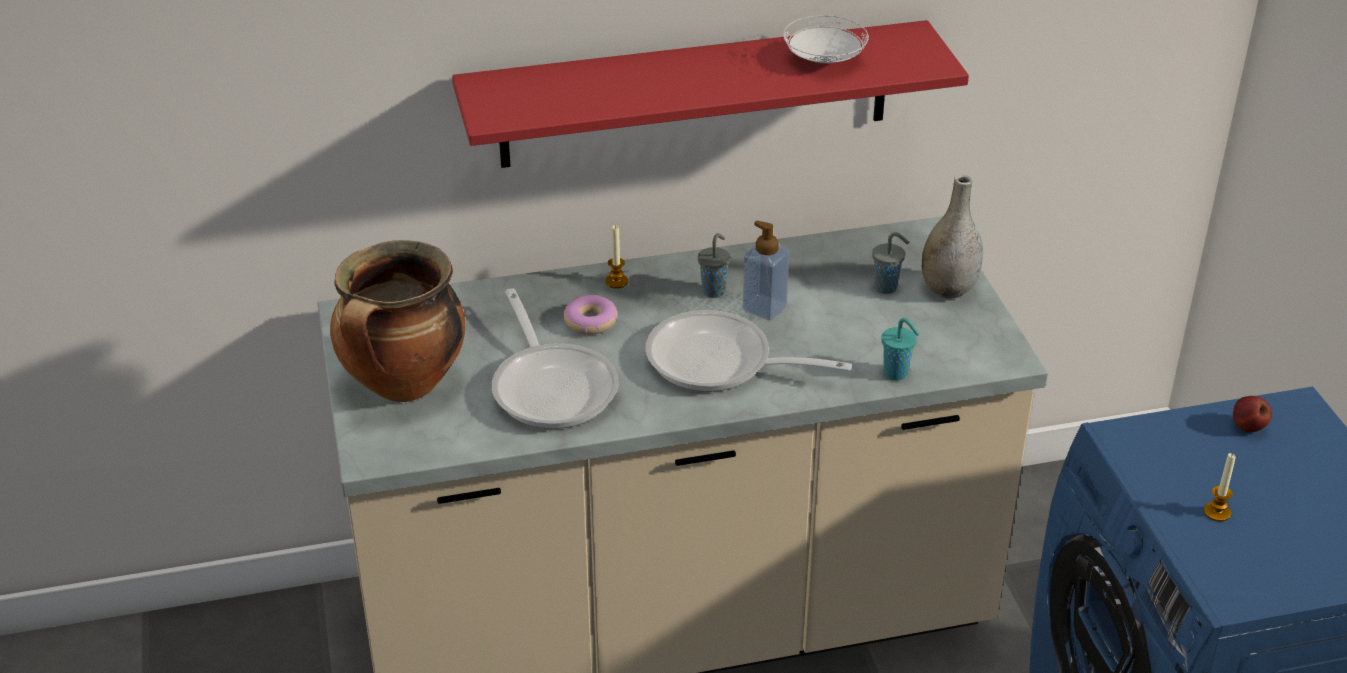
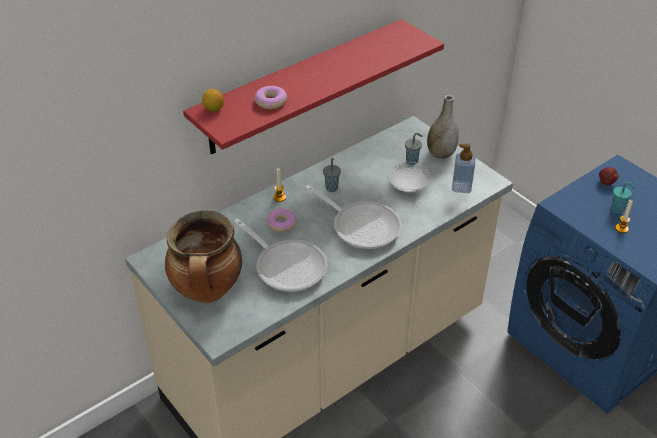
camera: 25 degrees left, 5 degrees up
(499, 83) = (214, 109): none -> lemon
(595, 94) = (271, 102): none -> donut
(719, 363) = (361, 226): frying pan -> frying pan turned 135 degrees counterclockwise
(764, 308) = (362, 189): soap dispenser -> soap dispenser (461, 187)
(823, 60) = (370, 53): white plate -> white plate (407, 186)
(897, 374) = (448, 205): turquoise cup -> turquoise cup (617, 210)

